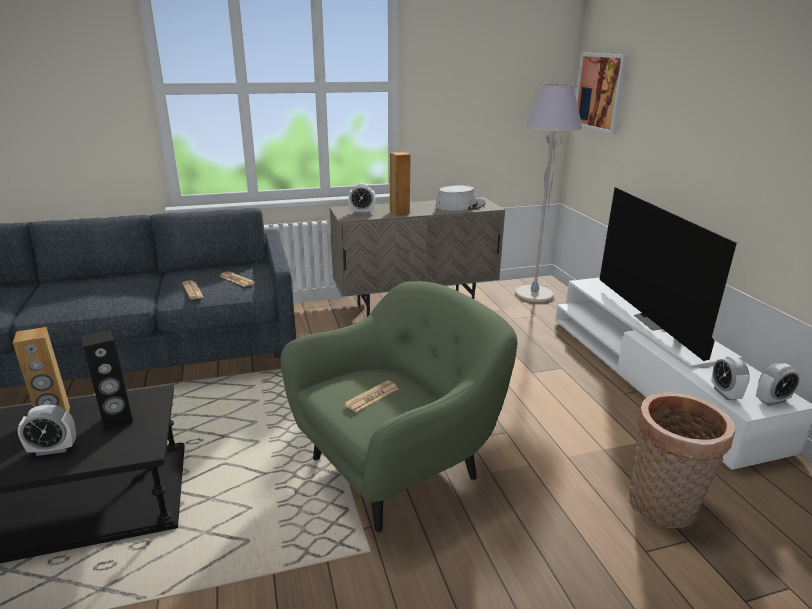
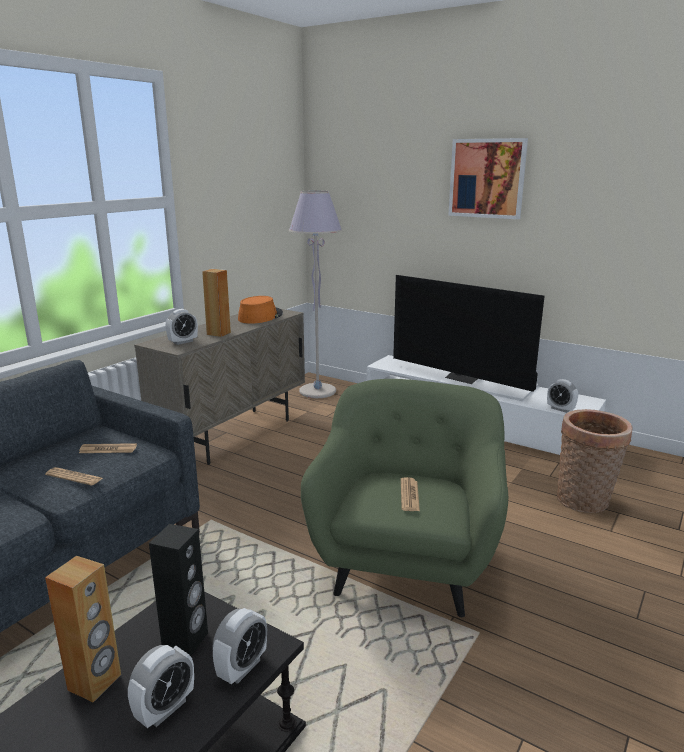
camera: 40 degrees left, 5 degrees down
(460, 205) = (260, 317): grey hat -> orange hat
(600, 92) = (340, 196): picture -> picture (487, 178)
(772, 401) = (585, 404): alarm clock -> alarm clock (242, 668)

